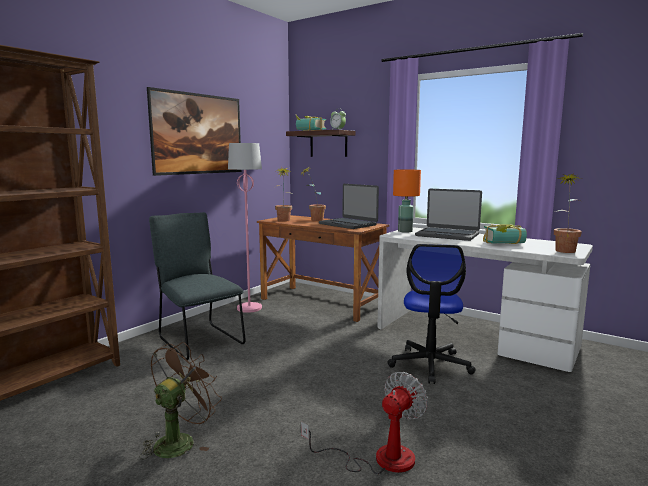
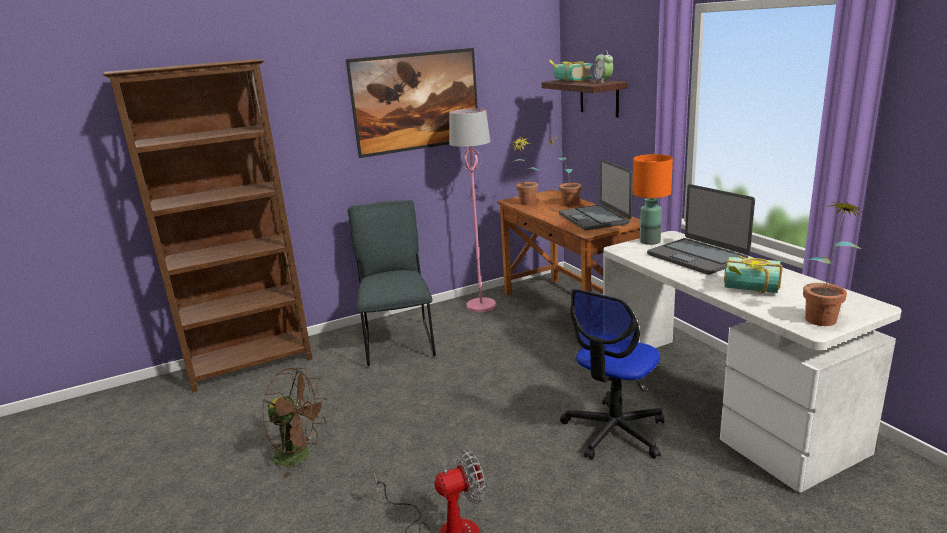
camera: 30 degrees right, 10 degrees up
(180, 441) = (299, 455): brown fan -> brown fan turned 45 degrees clockwise

